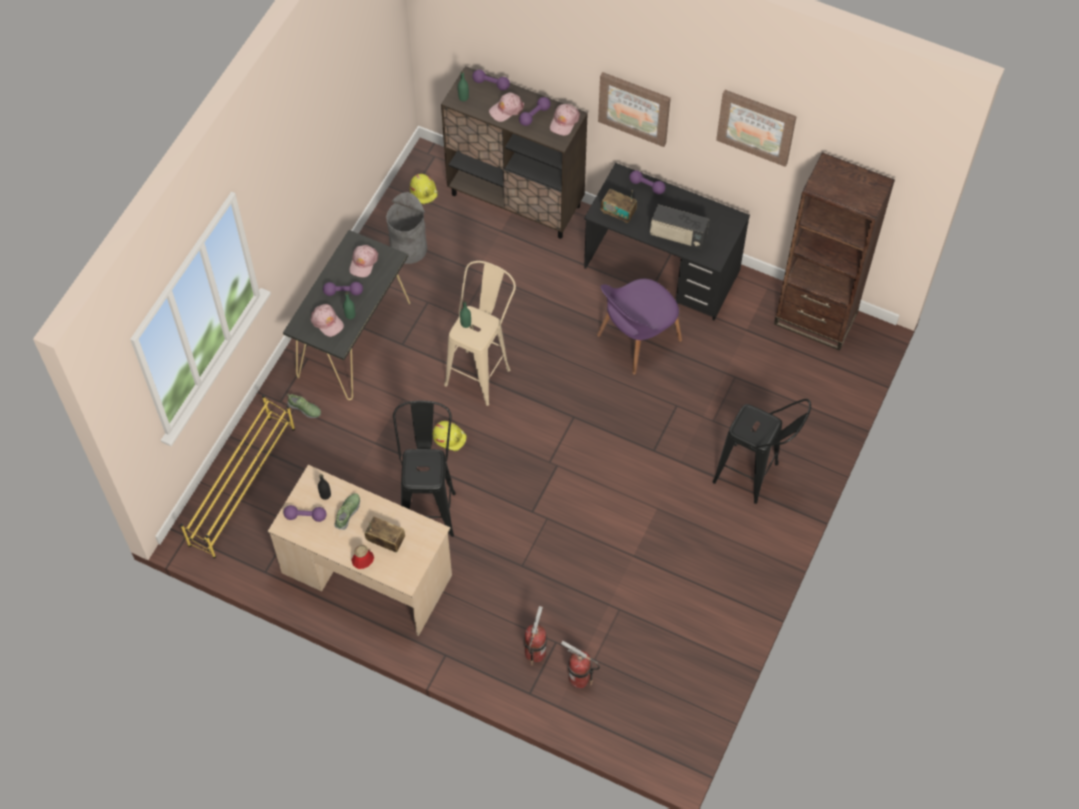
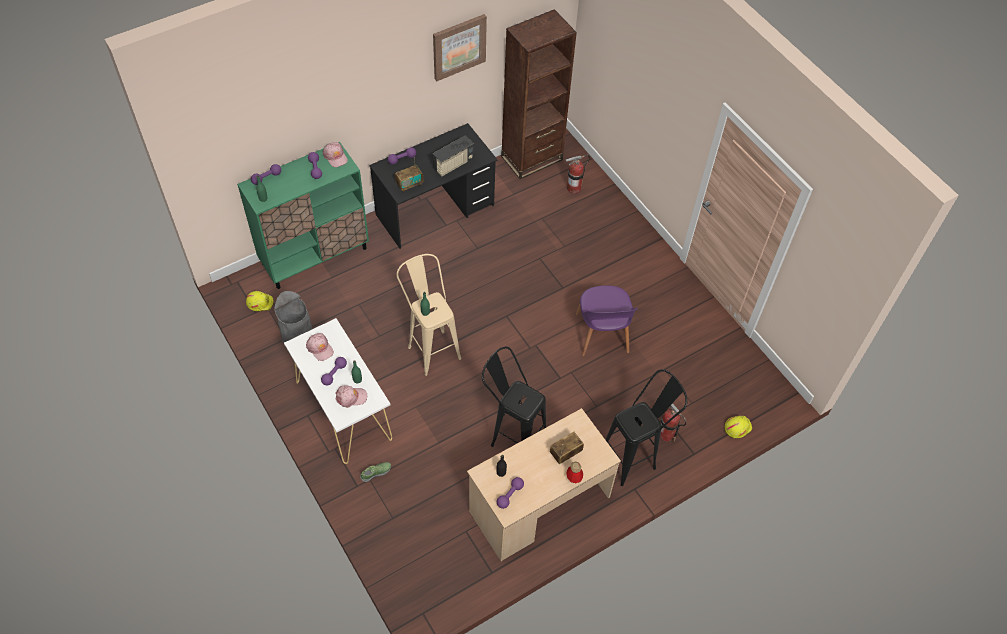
camera: 60 degrees left, 5 degrees down
(243, 486) = (409, 549): yellow shoe rack -> none
(348, 513) = (526, 466): shoe -> none
(354, 338) = (343, 410): black console table -> white console table
(449, 437) = (468, 394): yellow hard hat -> yellow hard hat (737, 427)
(506, 109) = (296, 181): pink cap -> none
(516, 200) = (315, 256): brown cabinet -> green cabinet
(579, 678) = (700, 419): fire extinguisher -> fire extinguisher (573, 188)
(634, 108) = (372, 107): picture -> none
(637, 339) = (475, 251): purple chair -> purple chair (601, 335)
(755, 478) = (619, 248): black stool -> black stool (634, 456)

